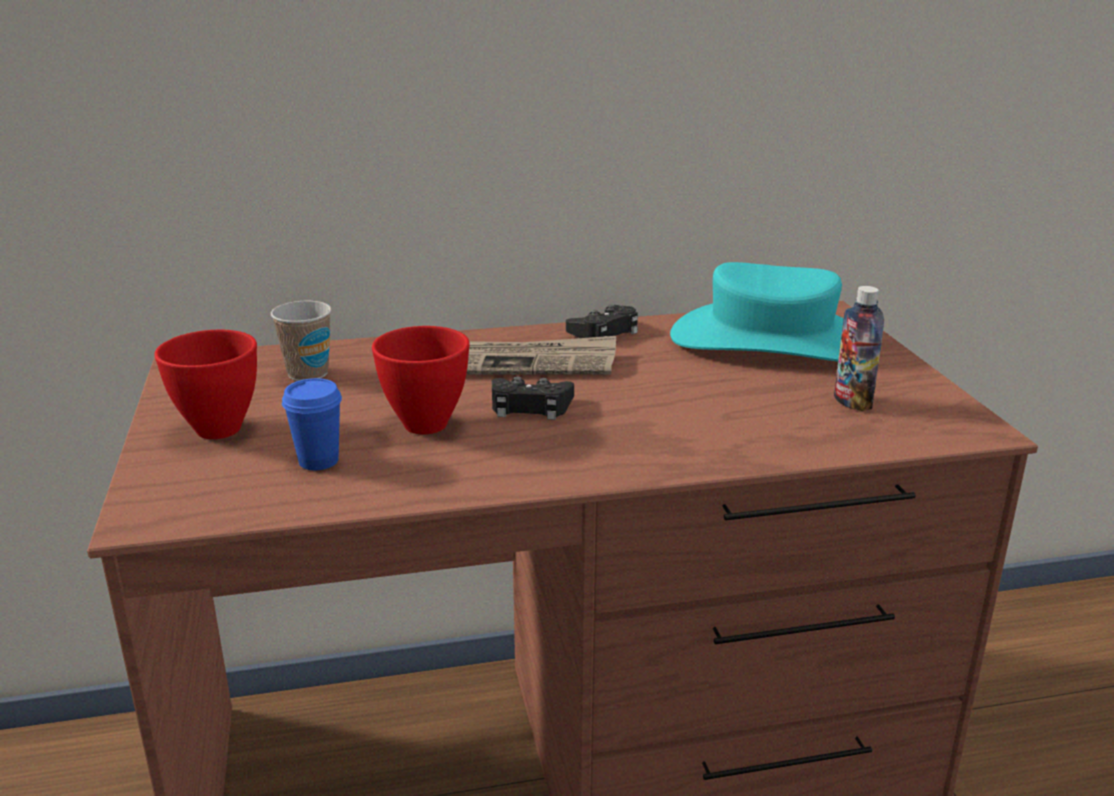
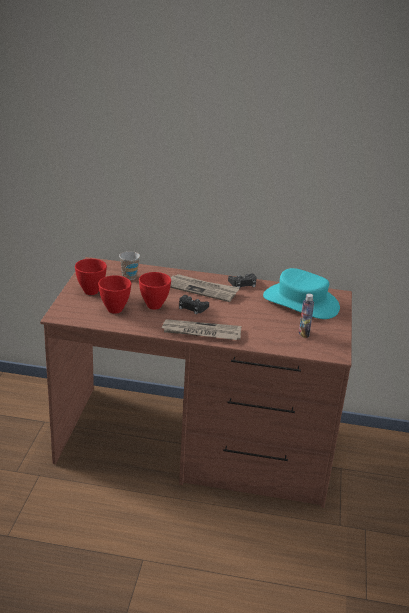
camera: 20 degrees right, 5 degrees up
(318, 461) = (114, 310): blue cup -> red bowl
(607, 460) = (201, 332): none -> newspaper

